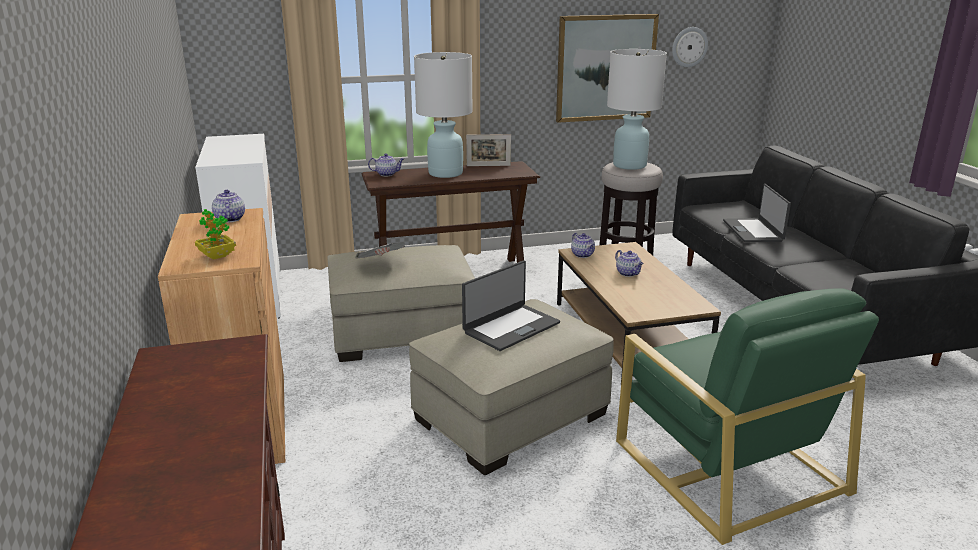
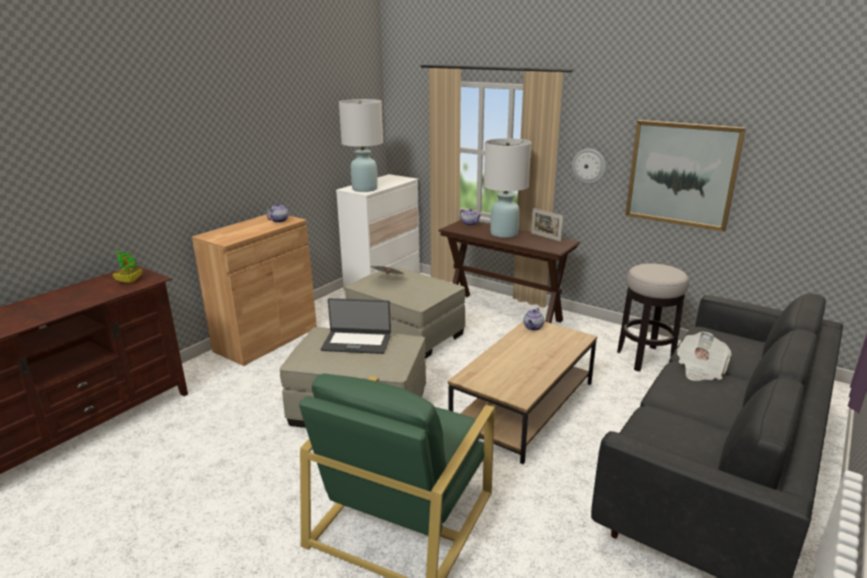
camera: 50 degrees right, 0 degrees up
(217, 256) = (227, 235): potted plant -> potted plant (129, 281)
(628, 273) = (531, 353): teapot -> none
(630, 165) = (655, 270): white table lamp -> white table lamp (364, 189)
(689, 47) = (785, 167): wall clock -> wall clock (589, 166)
(753, 231) = (700, 369): laptop -> newspaper

